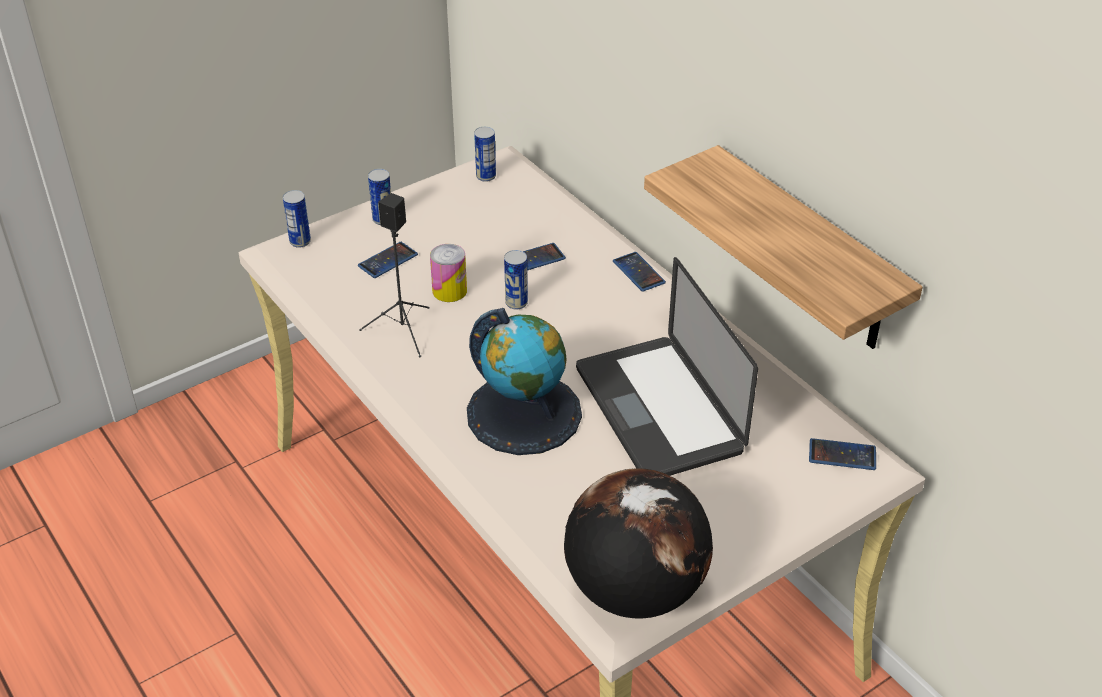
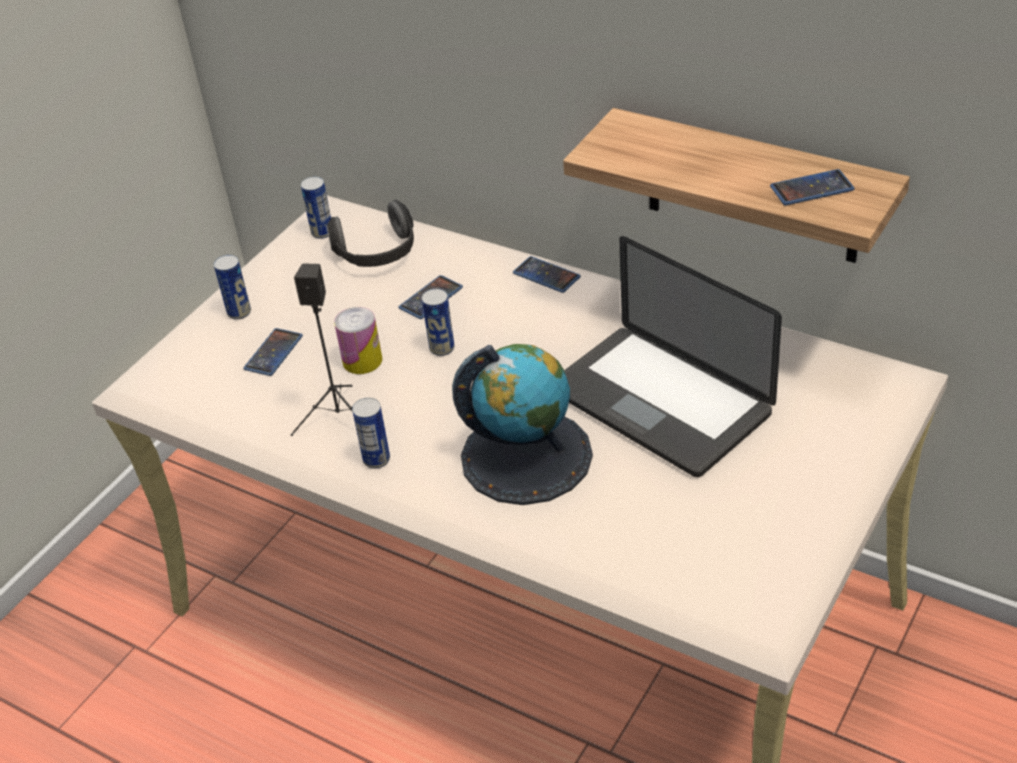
camera: 20 degrees left, 0 degrees up
(300, 241) = (160, 366): can -> can (376, 459)
(516, 209) = (377, 254): none -> headphones
(634, 590) = (759, 590): globe -> none
(842, 455) = (863, 380): phone -> phone (811, 189)

